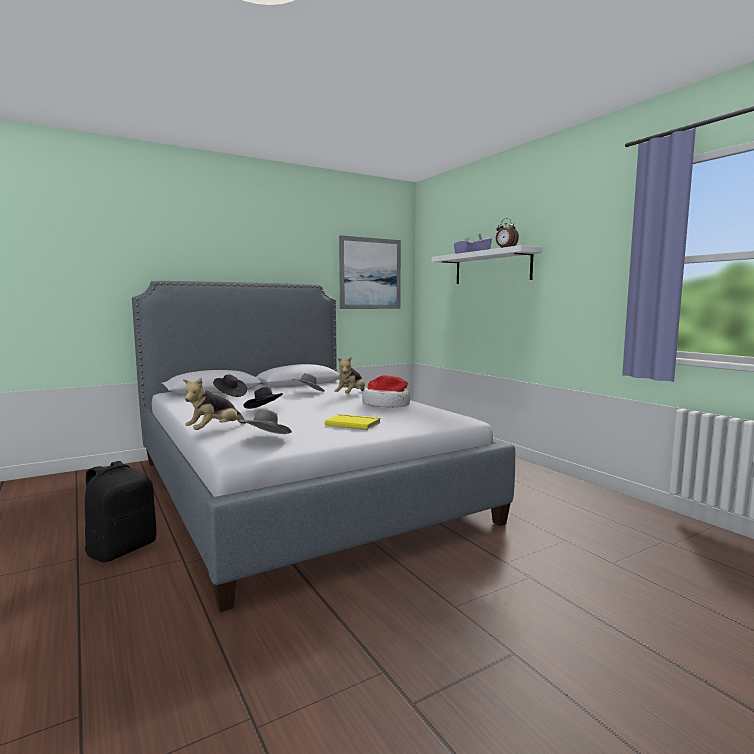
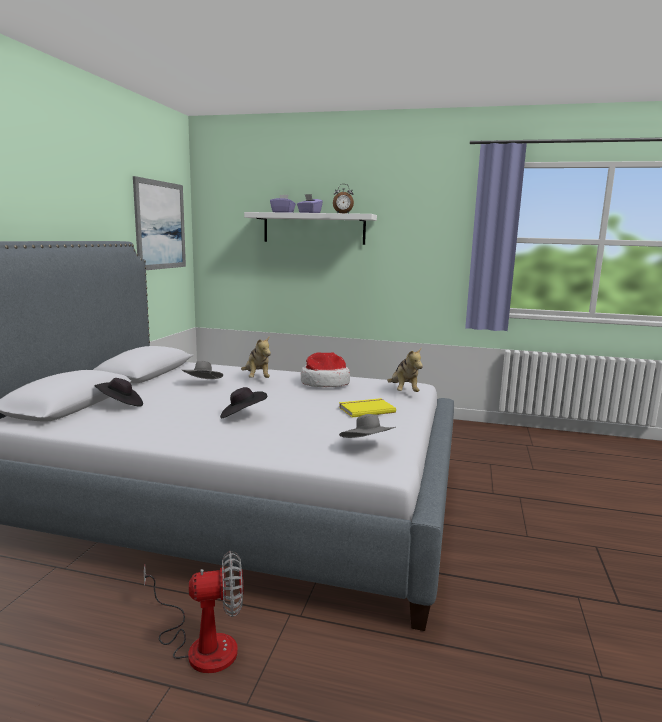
camera: 45 degrees left, 5 degrees up
(122, 549) = (201, 644): black backpack -> fan
(215, 431) = (283, 453): plush toy -> plush toy (403, 392)

